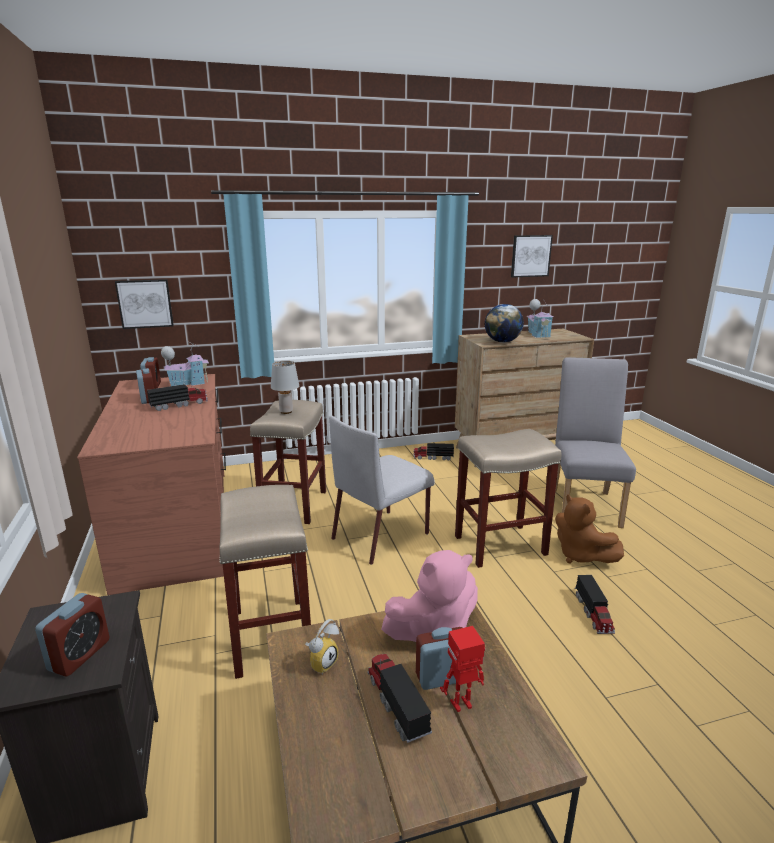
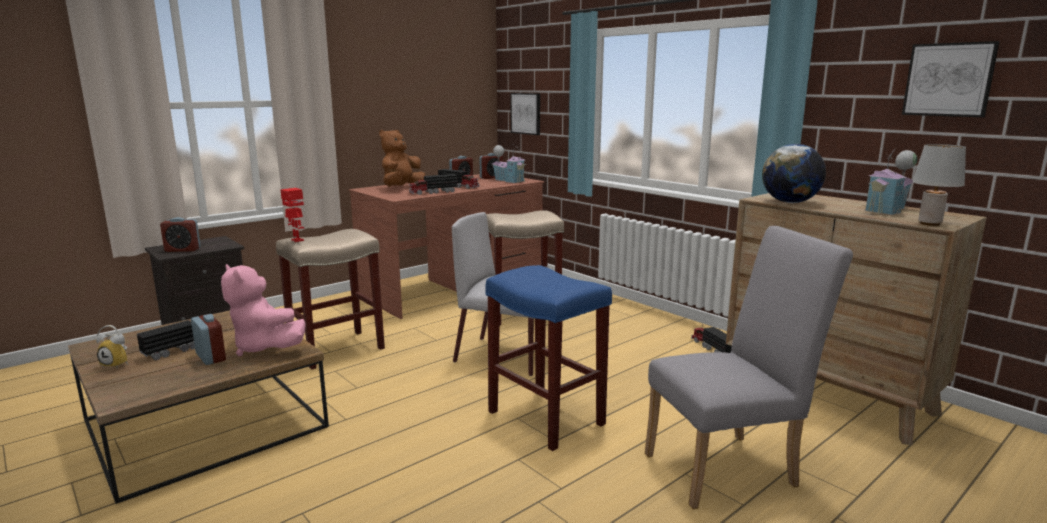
camera: 65 degrees right, 5 degrees down
(286, 411) = (519, 215): grey table lamp -> grey table lamp (930, 223)
(322, 662) = (227, 322): alarm clock -> alarm clock (118, 364)
(462, 705) = (179, 367): toy robot -> toy robot (296, 240)
(499, 546) = (544, 417): beige stool -> blue stool
(580, 556) = (572, 476): brown plush toy -> brown plush toy (402, 188)
(593, 613) = (447, 495): toy truck -> toy truck (433, 192)

